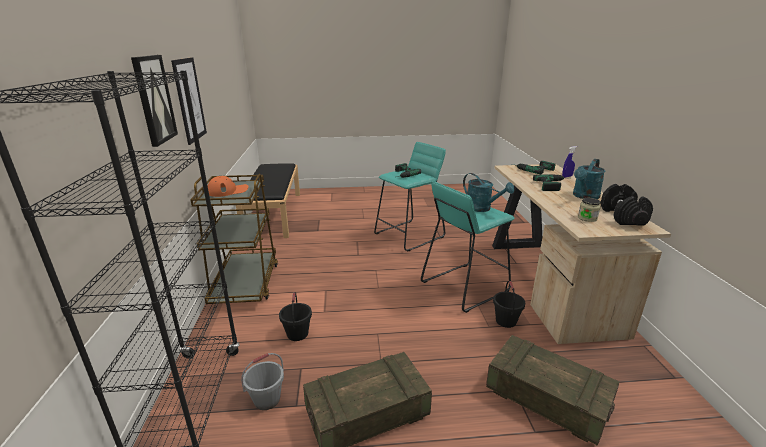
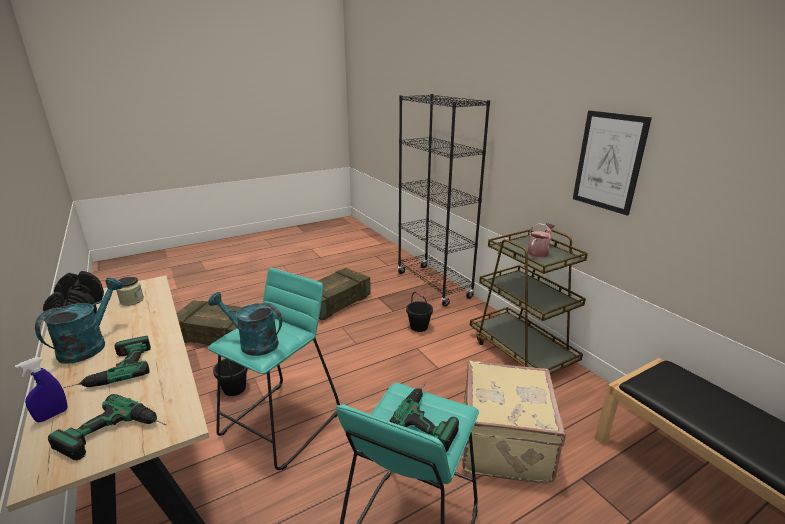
camera: 155 degrees right, 0 degrees up
(154, 99) = (538, 135): picture -> none
(228, 191) = (539, 252): orange cap -> watering can
(267, 400) = (396, 295): grey bucket -> none
(334, 246) = (506, 442): none -> beige suitcase

